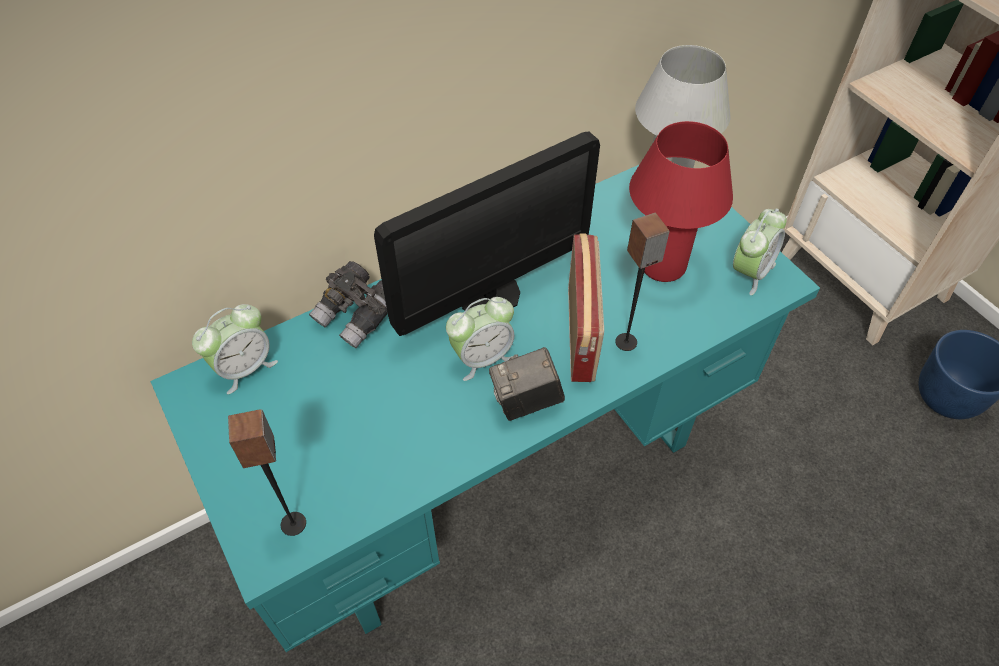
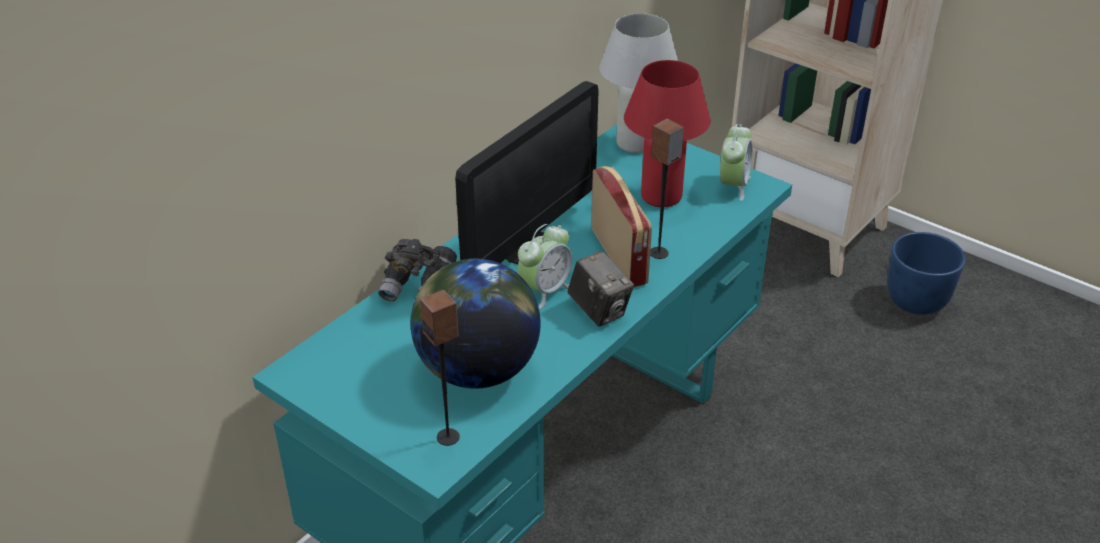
camera: 20 degrees left, 15 degrees down
(244, 368) = (337, 346): alarm clock -> none
(364, 443) = (477, 370): none -> globe
(526, 402) = (599, 310): camera -> camera turned 90 degrees counterclockwise

